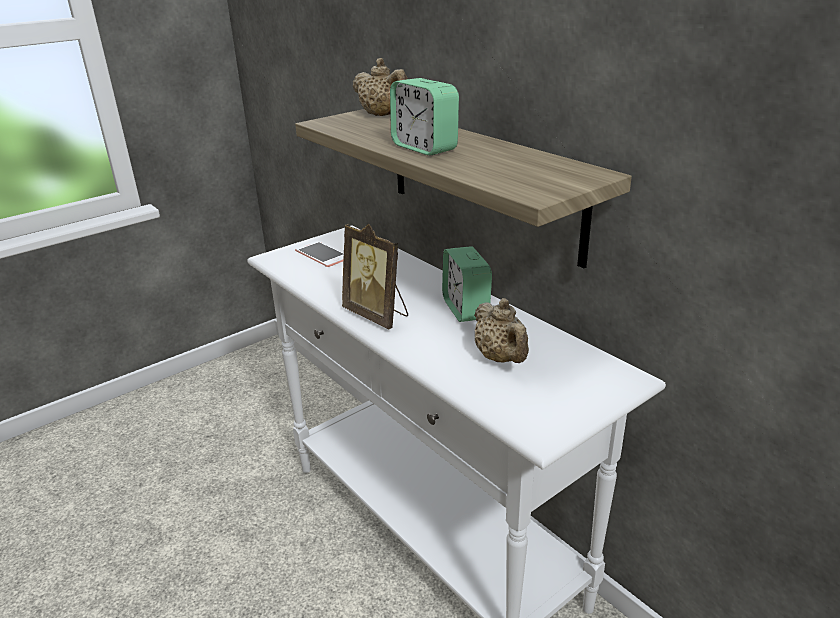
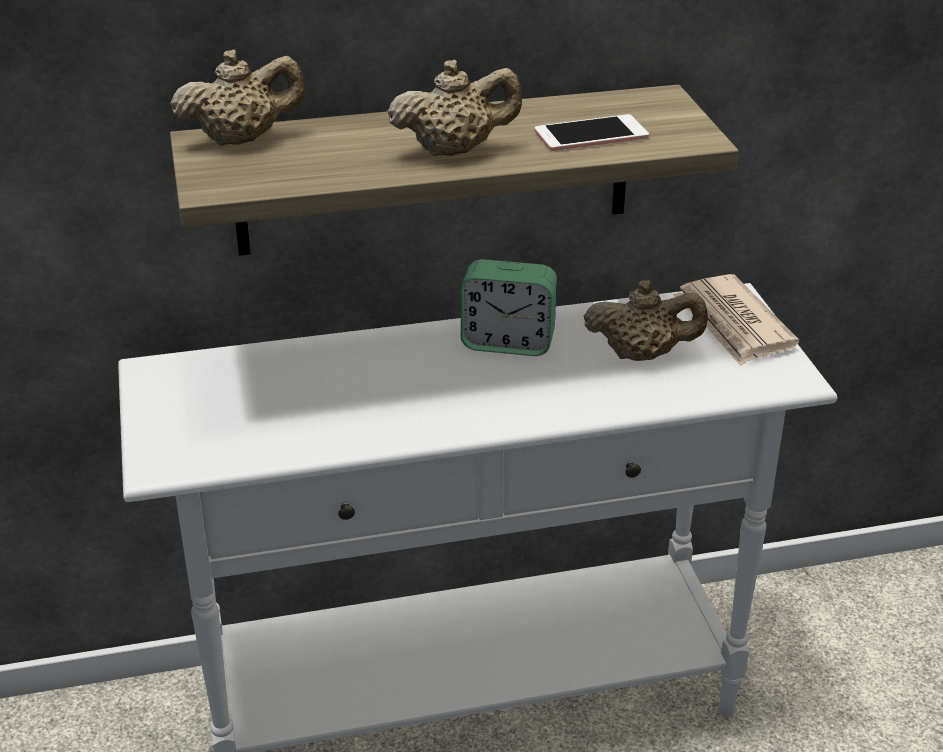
camera: 65 degrees left, 5 degrees up
(321, 254) = (208, 413): phone -> phone (591, 135)
(377, 315) = (462, 411): picture frame -> none
(424, 148) = (455, 150): alarm clock -> beige teapot
(587, 386) = (733, 324): none -> newspaper

